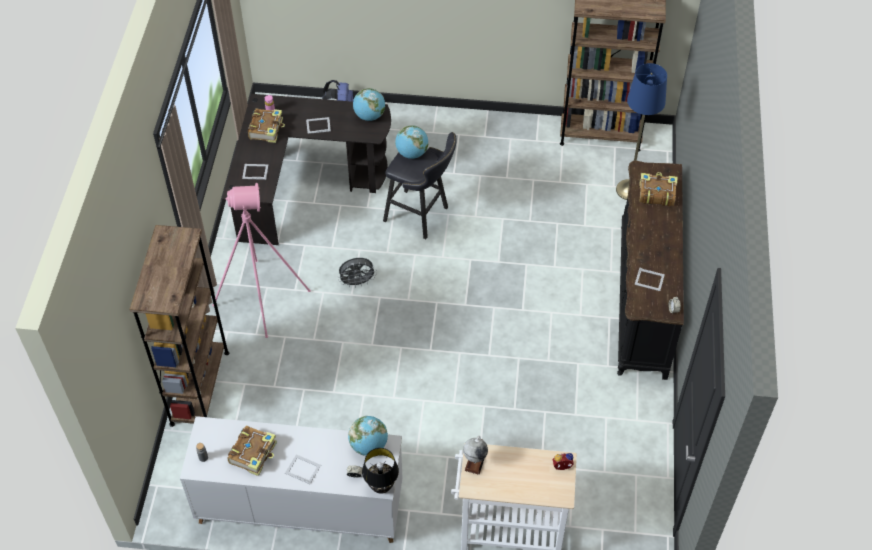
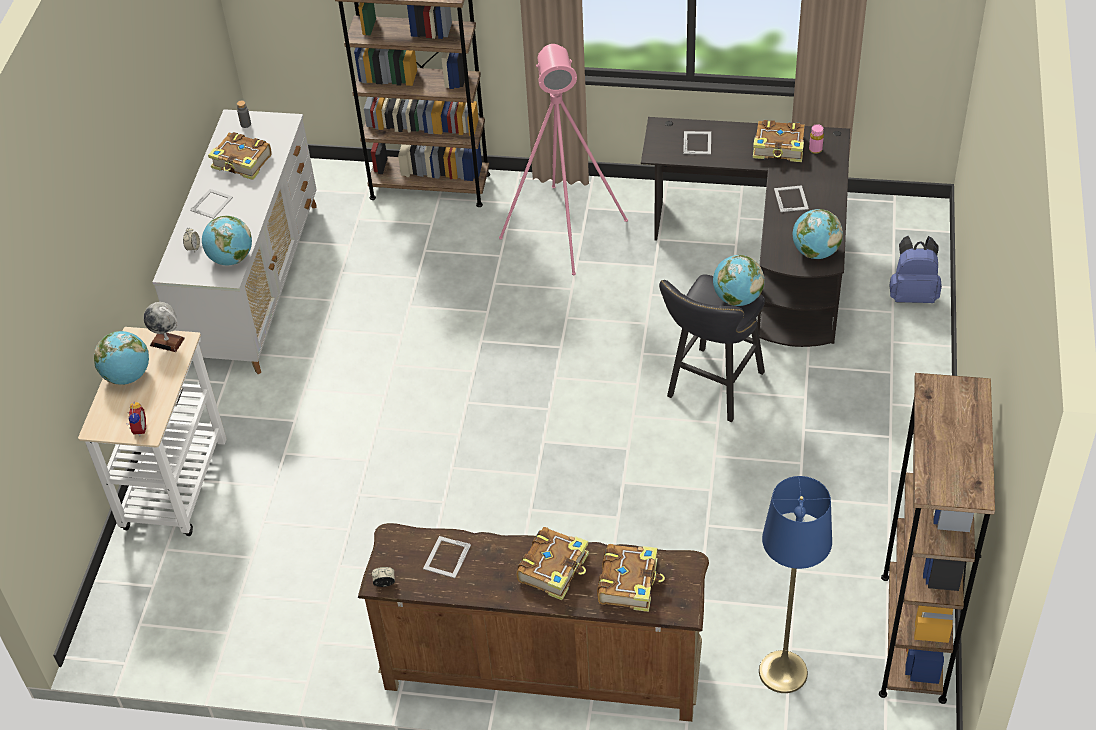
camera: 95 degrees right, 5 degrees down
(357, 282) = (587, 323): grey fan -> none
(382, 487) = (171, 271): black table lamp -> none
(510, 484) = (128, 376): none -> globe
(641, 299) = (542, 668): black cabinet -> beige cabinet
(651, 227) = (554, 568): none -> book

